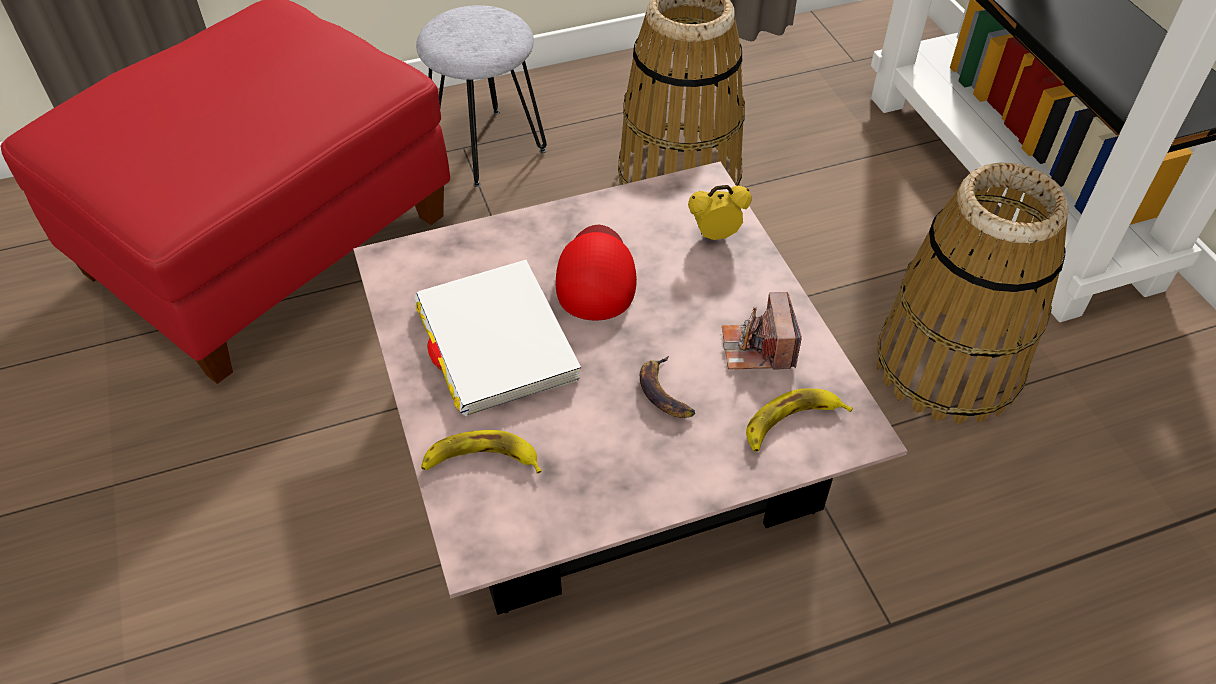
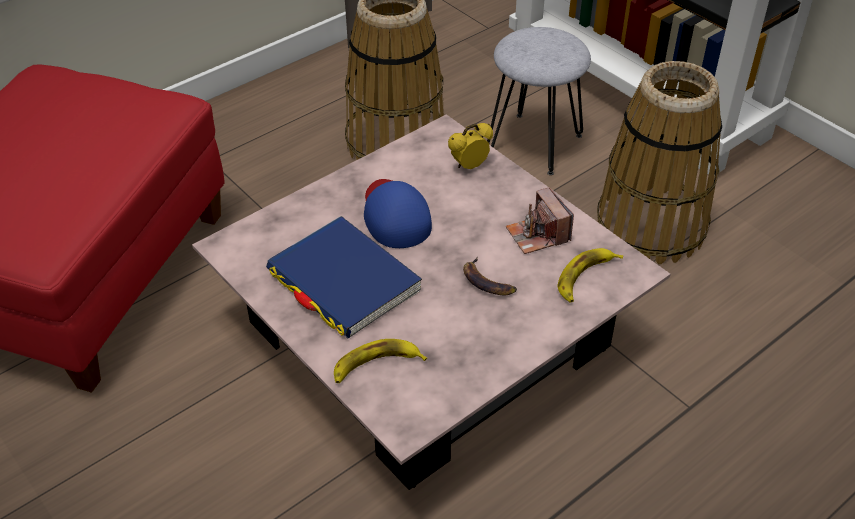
camera: 20 degrees left, 5 degrees down
(487, 146) = (230, 154): grey stool -> grey stool (534, 143)
(496, 342) = (343, 281): white book -> blue book
(596, 275) = (395, 215): red cap -> blue cap

